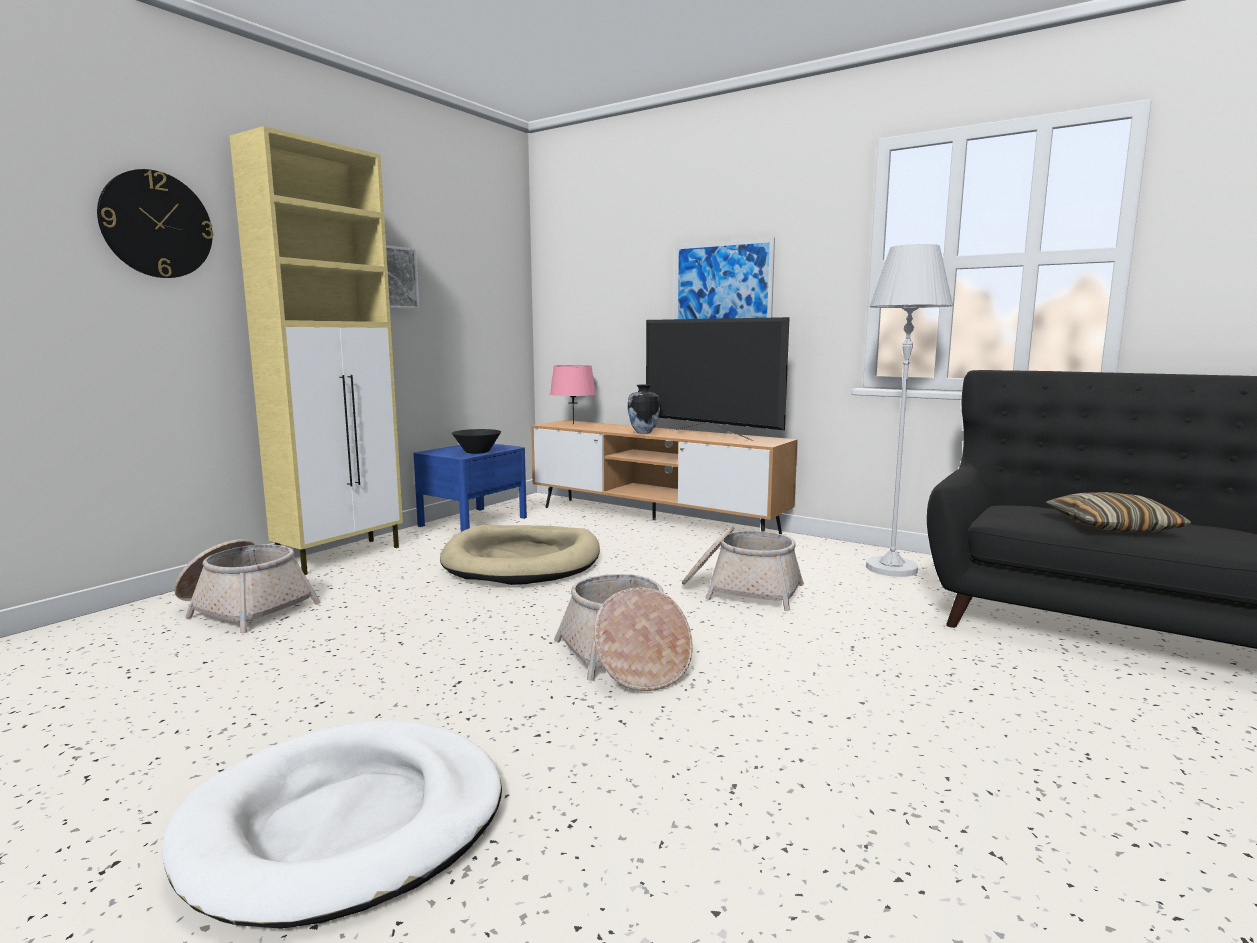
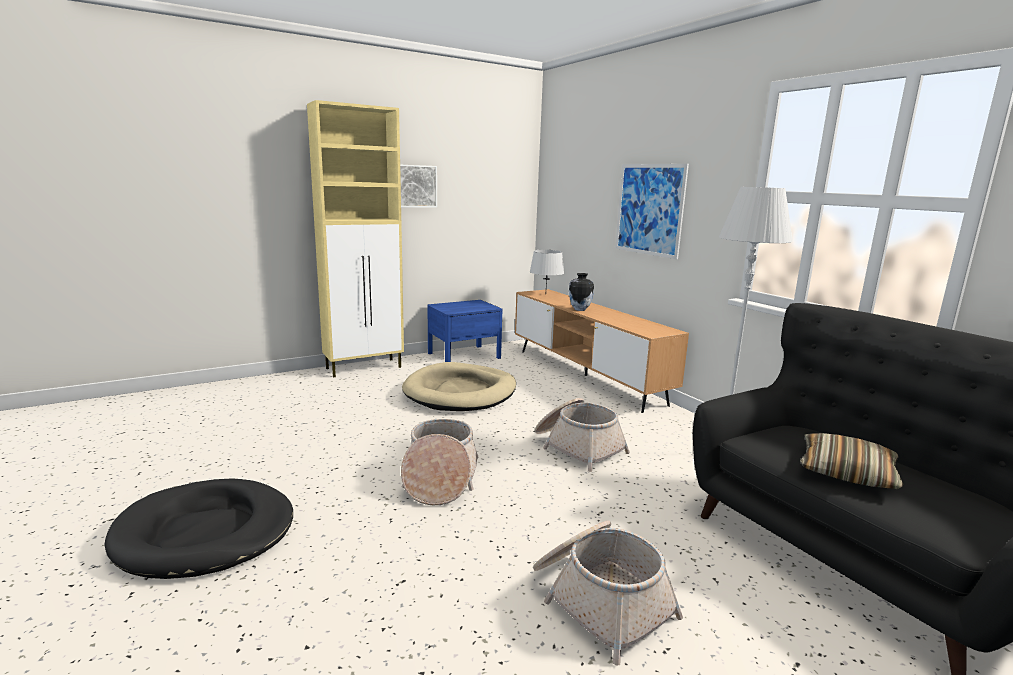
camera: 25 degrees right, 5 degrees up
(156, 224) = (262, 162): wall clock -> none
(244, 608) = (285, 393): basket -> basket (599, 599)
(346, 824) = (205, 533): white dog bed -> black dog bed
(477, 452) = (465, 309): black bowl -> none
(573, 424) = (545, 294): pink table lamp -> grey table lamp
(710, 435) = (624, 319): television -> none

